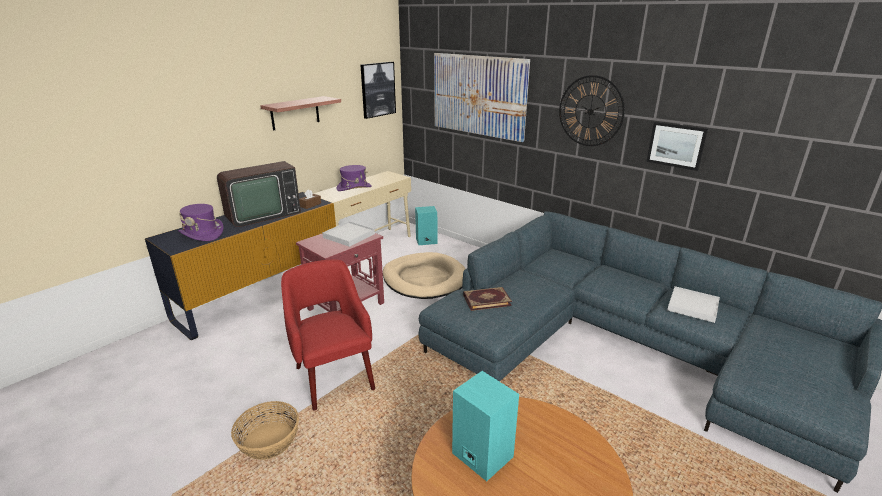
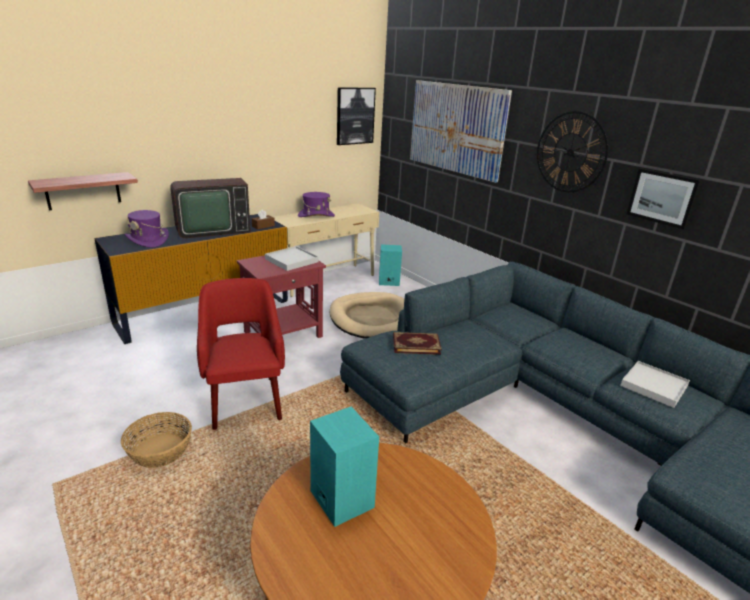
camera: 10 degrees right, 0 degrees up
(295, 113) = (261, 131): shelf -> shelf (83, 191)

